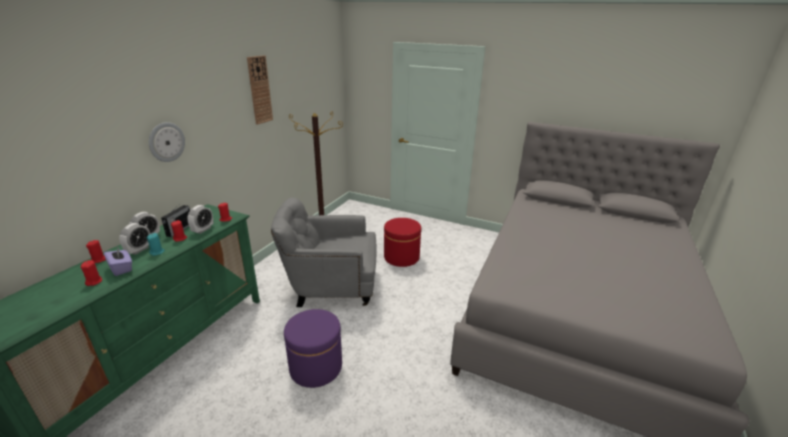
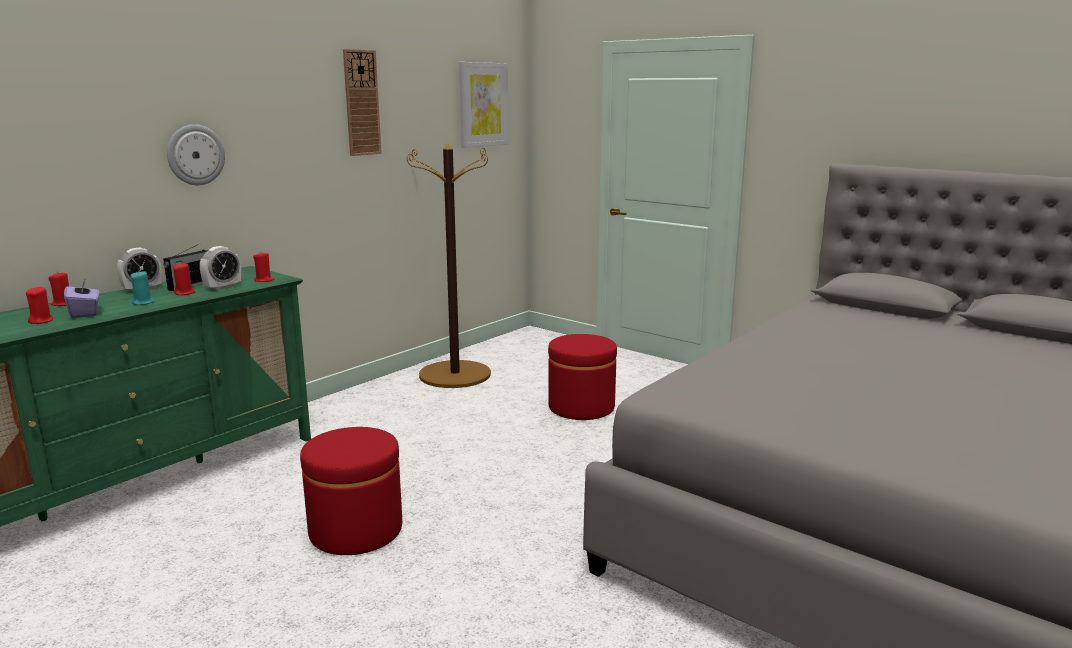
camera: 15 degrees right, 10 degrees down
(139, 250) = (121, 299): alarm clock -> none
(316, 367) = (356, 530): purple ottoman -> red ottoman
(323, 79) = (483, 104): none -> picture
(331, 286) = (436, 433): grey armchair -> none

